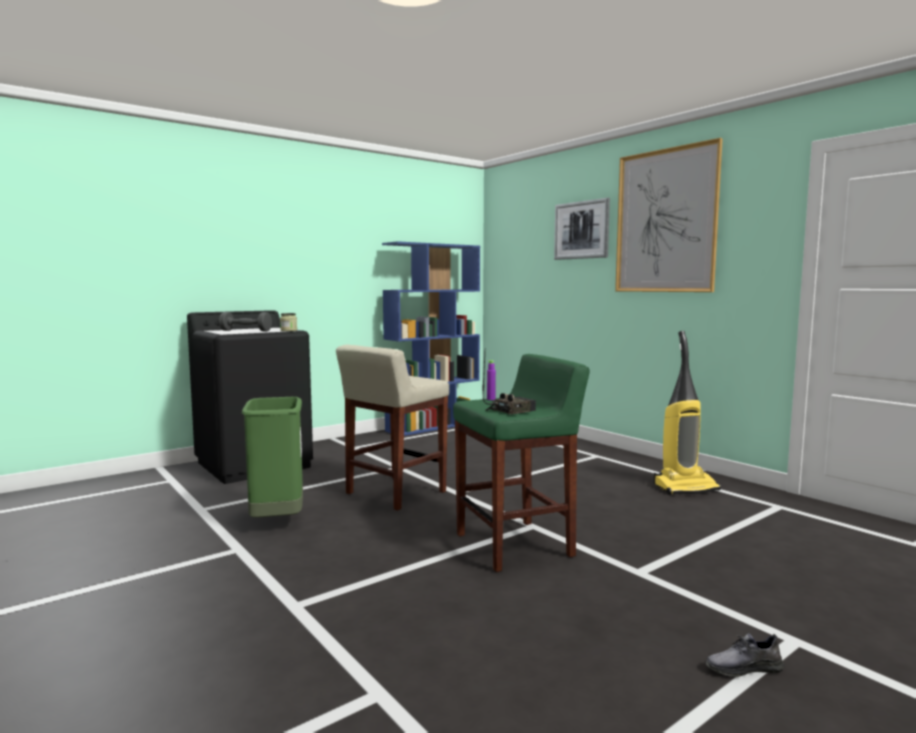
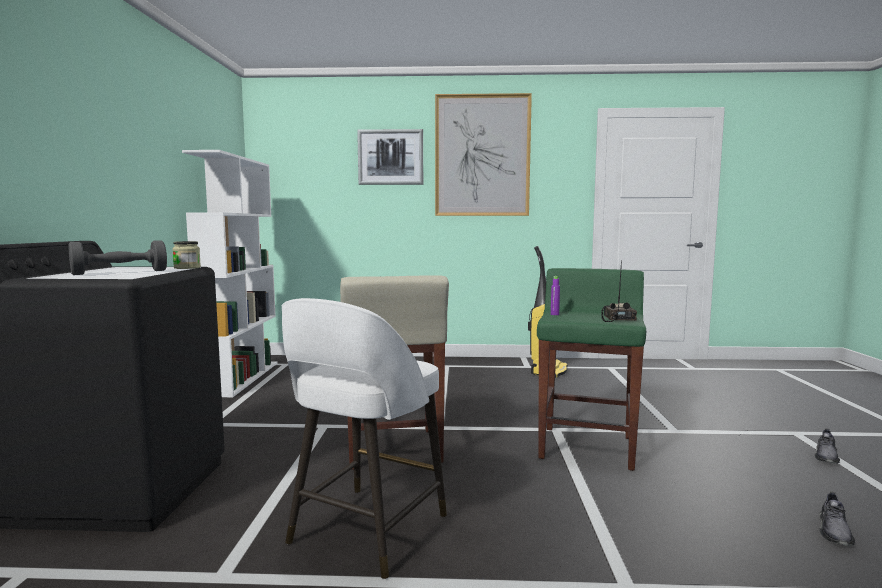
camera: 50 degrees left, 0 degrees up
(277, 521) = (365, 531): green trash can -> white stool
(433, 426) = (241, 378): blue bookcase -> white bookcase
(510, 684) = (834, 531): none -> grey shoe

